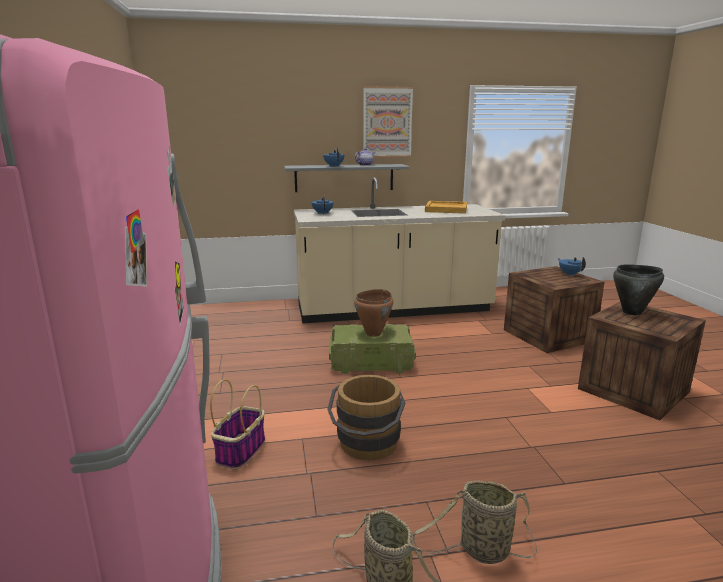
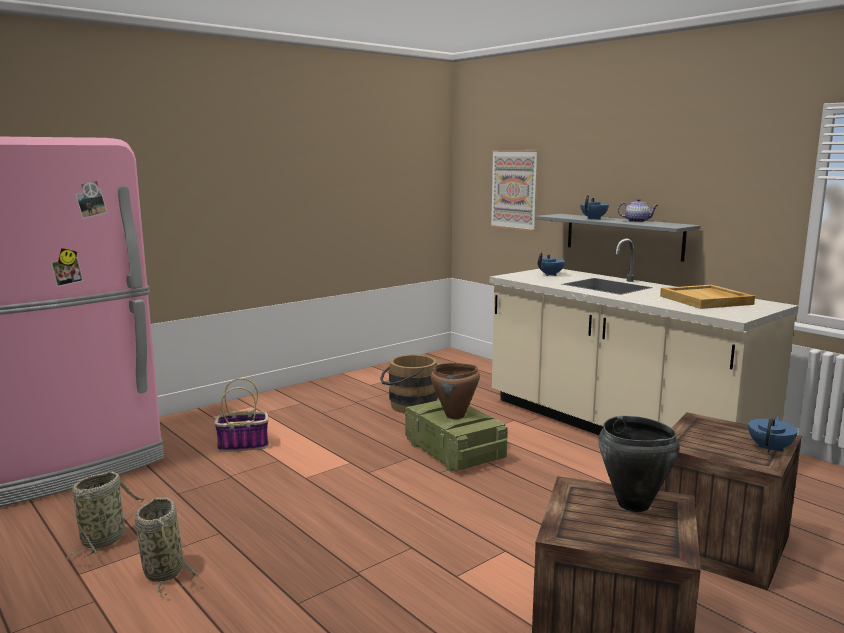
camera: 60 degrees right, 5 degrees down
(367, 446) = (288, 488): brown bucket -> brown bucket (408, 406)
(387, 122) = (683, 164): picture -> picture (514, 189)

